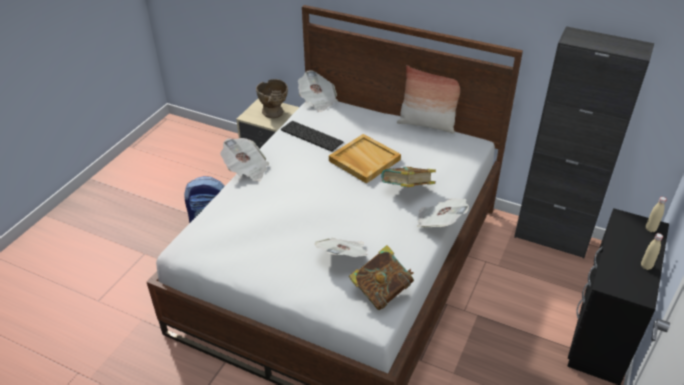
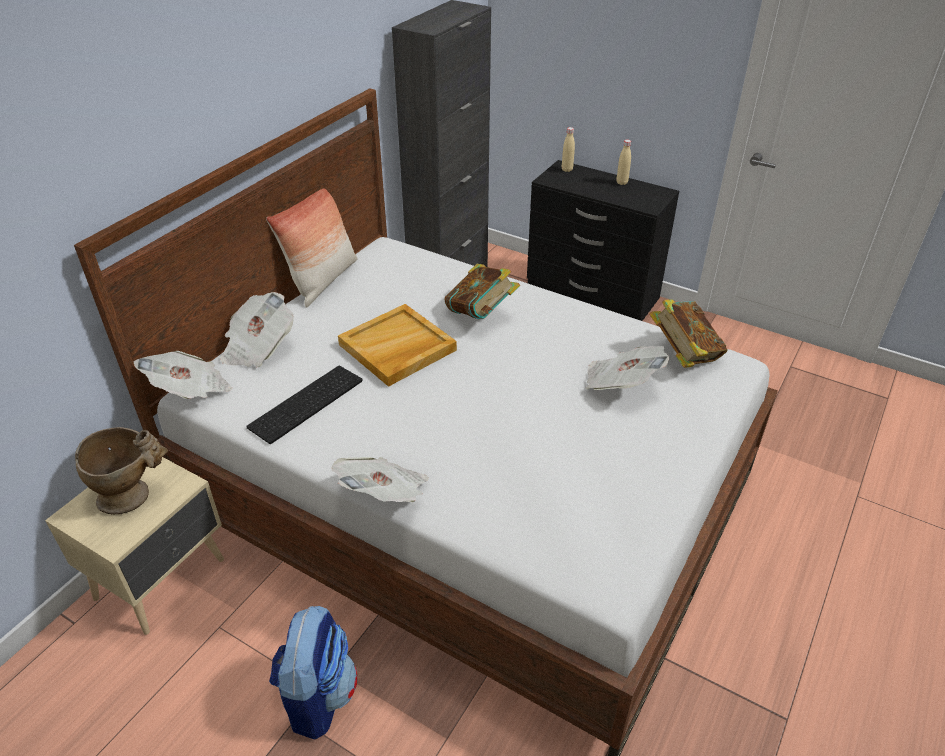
camera: 85 degrees left, 0 degrees up
(439, 222) = (550, 295): newspaper -> newspaper (258, 347)

